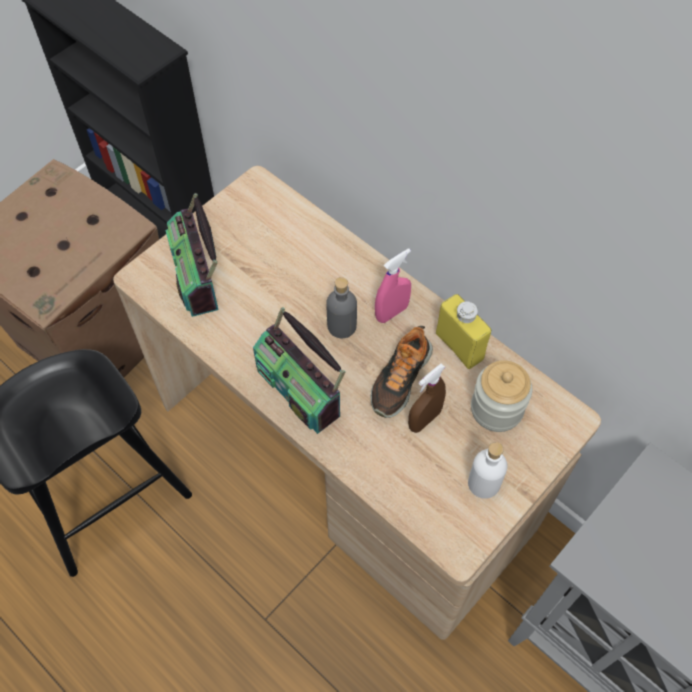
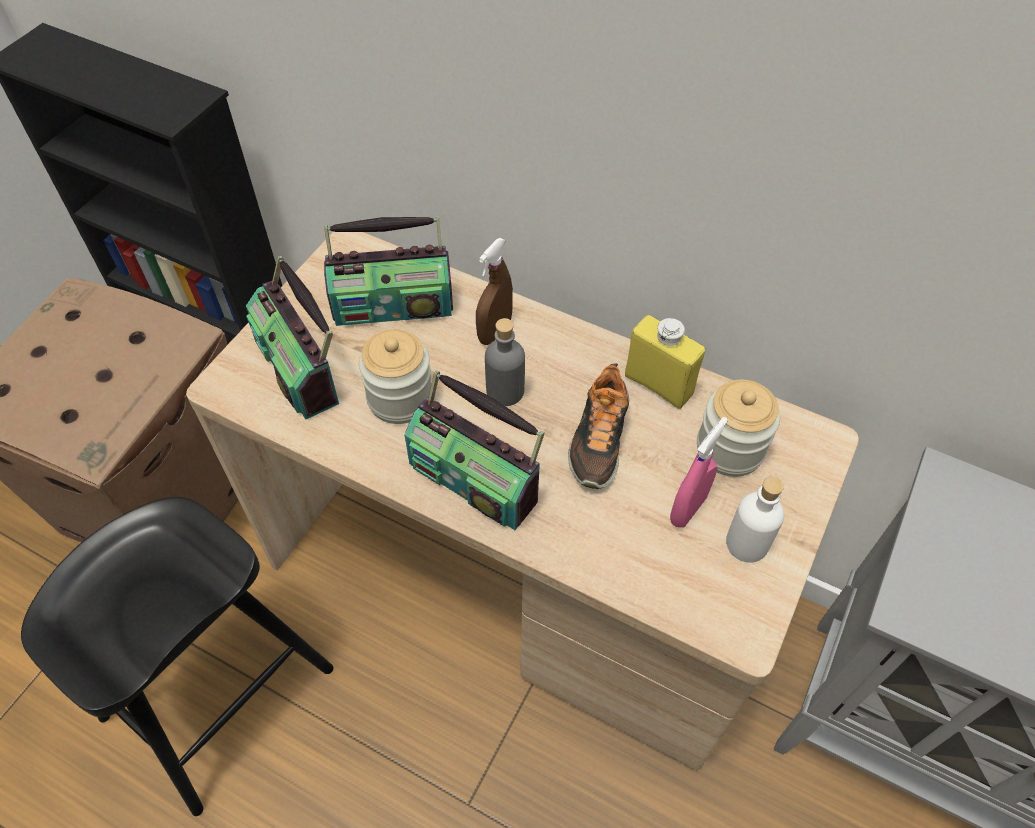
camera: 15 degrees left, 5 degrees down
(263, 315) = (400, 398): none -> jar
(278, 239) = (393, 305): none -> radio
(391, 312) = (562, 362): pink spray bottle -> pink spray bottle (688, 509)
(424, 420) = (646, 482): brown spray bottle -> brown spray bottle (494, 331)

